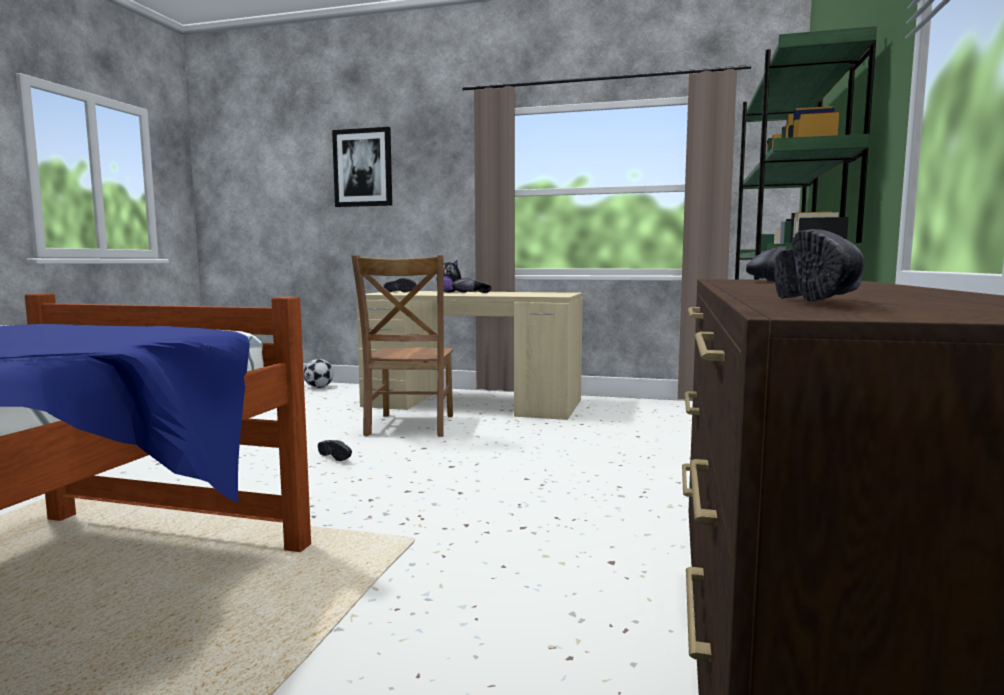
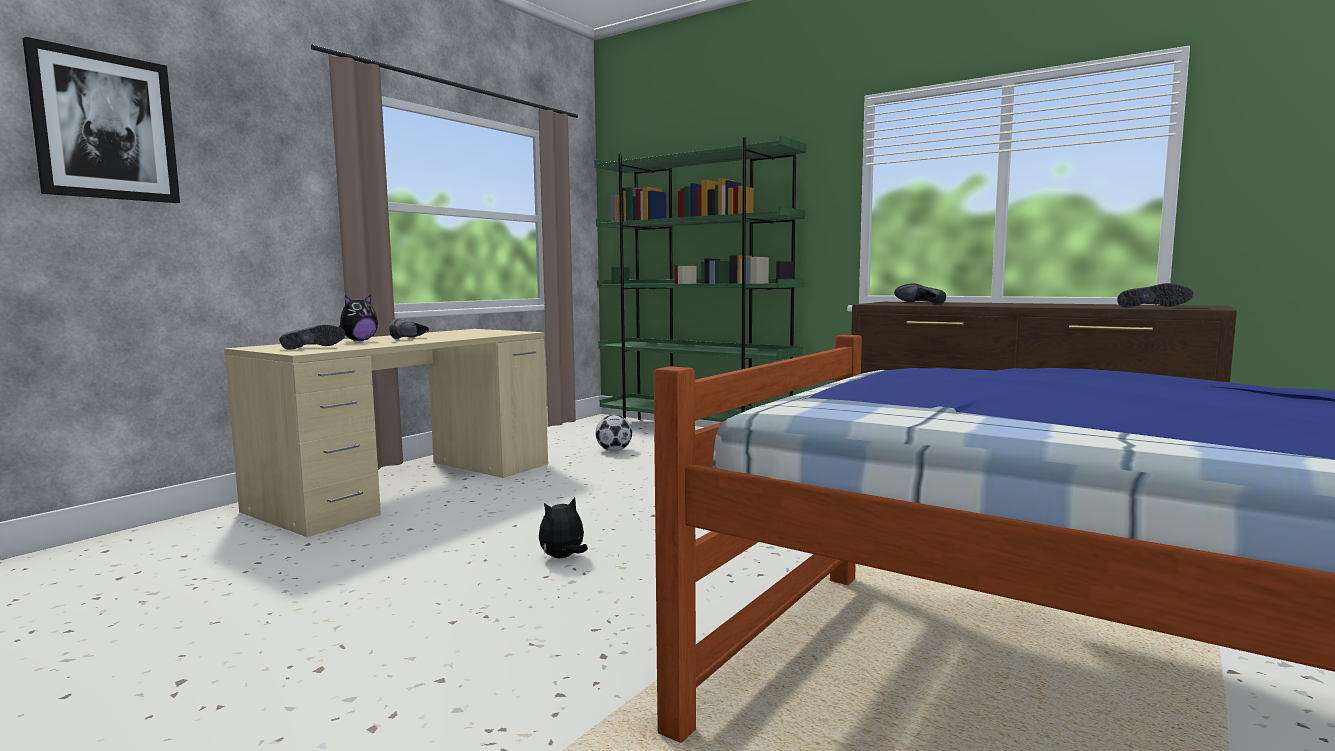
camera: 70 degrees left, 0 degrees up
(319, 387) = (75, 558): football -> football (614, 450)
(339, 457) = (563, 558): black shoe -> plush toy
(409, 426) = (472, 519): brown chair -> none

